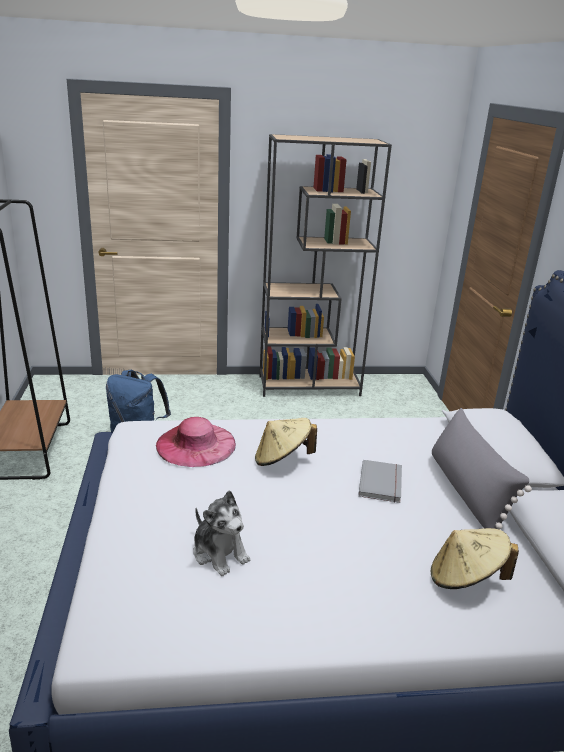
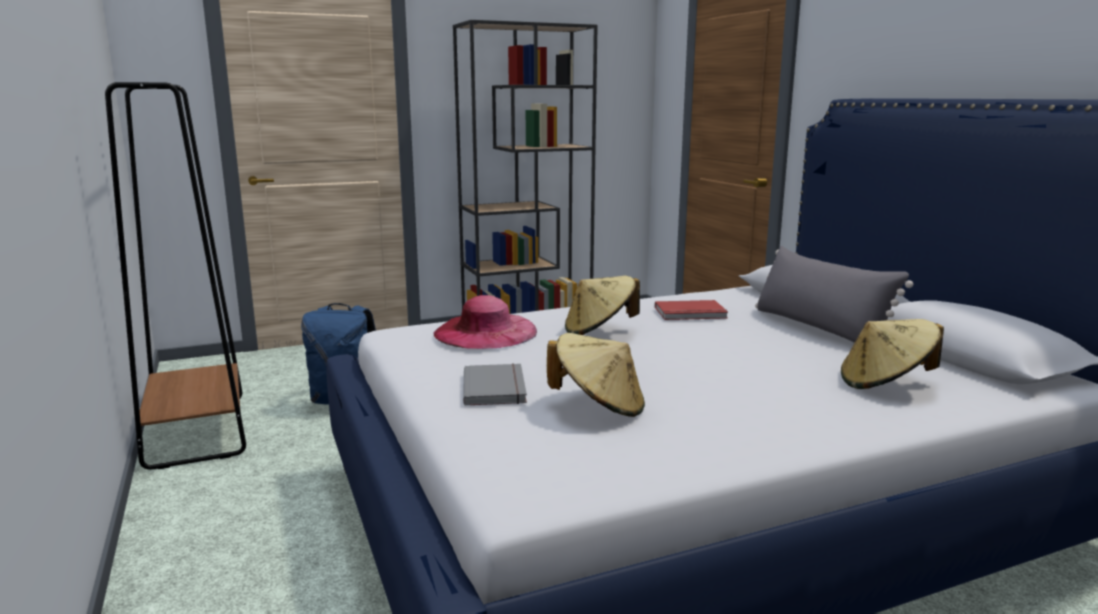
camera: 15 degrees left, 10 degrees down
(219, 553) = (599, 406): plush toy -> beige hat
(373, 449) = (691, 313): none -> red book
(382, 483) = (727, 333): grey book -> grey book (497, 387)

